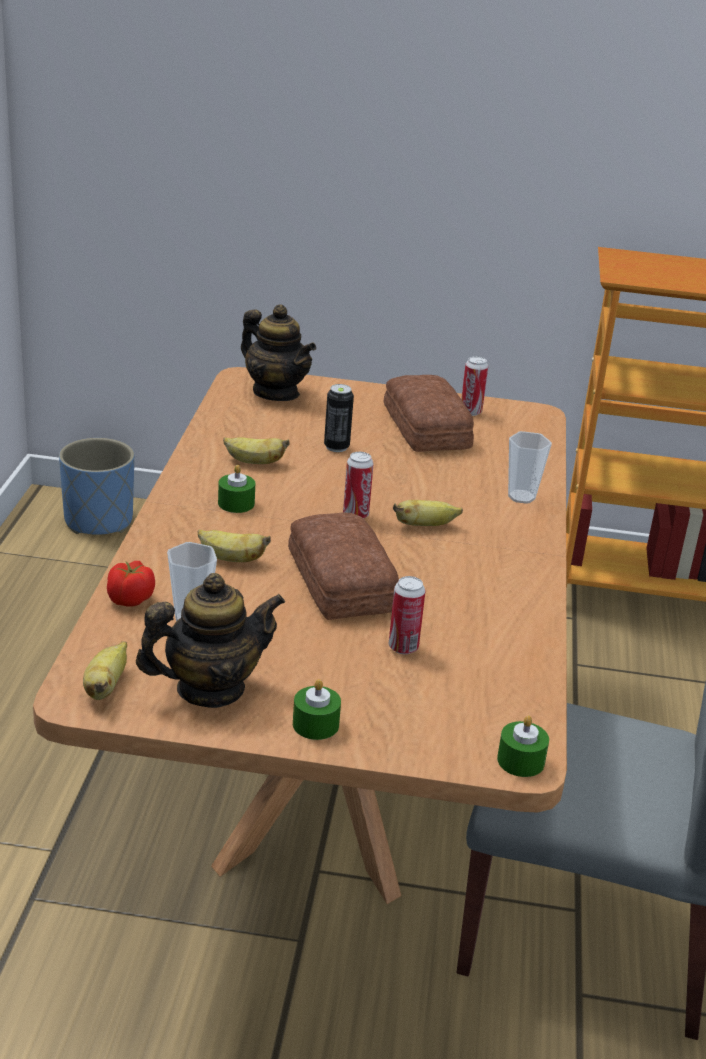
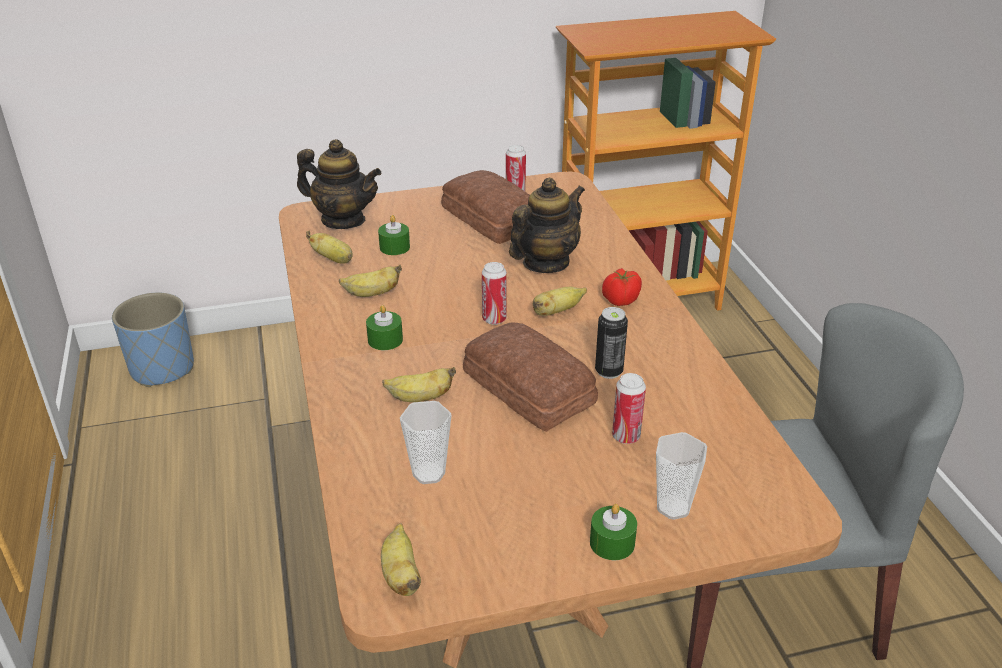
camera: 20 degrees left, 5 degrees up
(130, 600) = (359, 472): tomato -> tomato (620, 300)
(210, 689) = (496, 541): teapot -> teapot (545, 263)
(240, 424) = (334, 259): none -> banana
(336, 447) = (431, 258): can -> can (609, 371)
(520, 761) = (796, 514): green candle -> green candle (394, 247)
(521, 497) = (611, 261): cup -> cup (673, 507)

